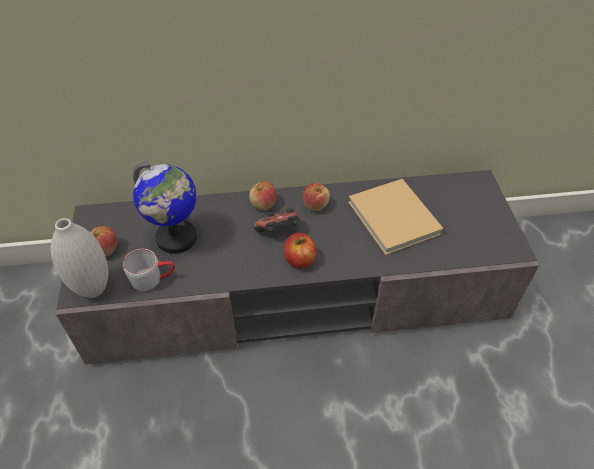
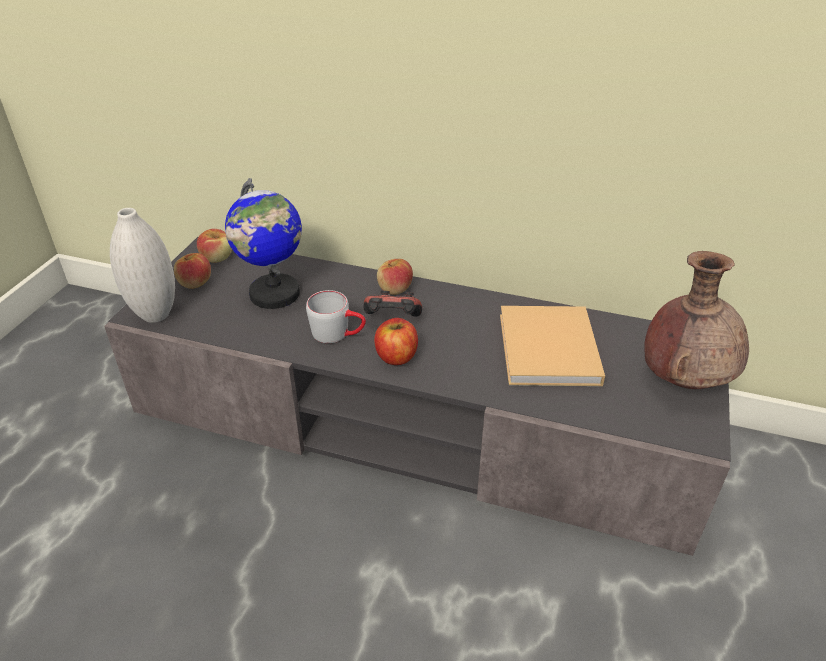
camera: 25 degrees right, 10 degrees down
(153, 279) = (221, 324): grey mug -> grey mug (338, 334)
(315, 205) = (456, 307): apple -> apple (217, 257)
(485, 212) = (684, 380): none -> brown vase

